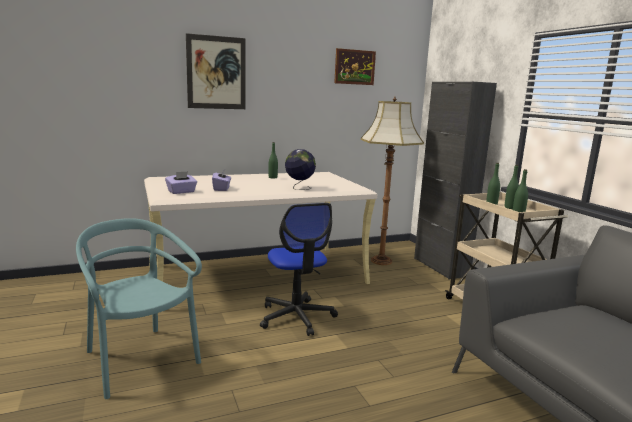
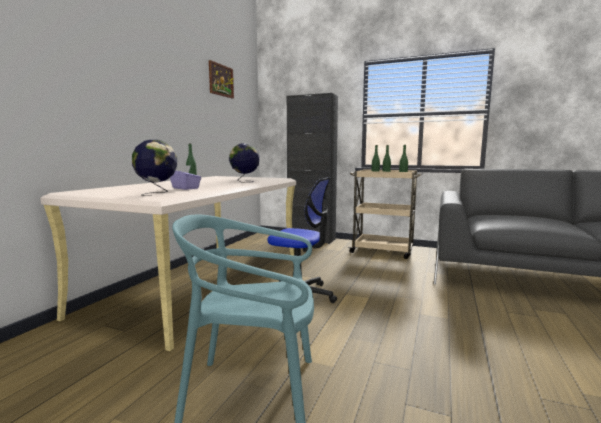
camera: 45 degrees left, 5 degrees down
(181, 192) = (157, 193): purple tissue box -> globe
(216, 73) = (115, 63): picture -> none
(382, 261) = (272, 246): floor lamp -> none

